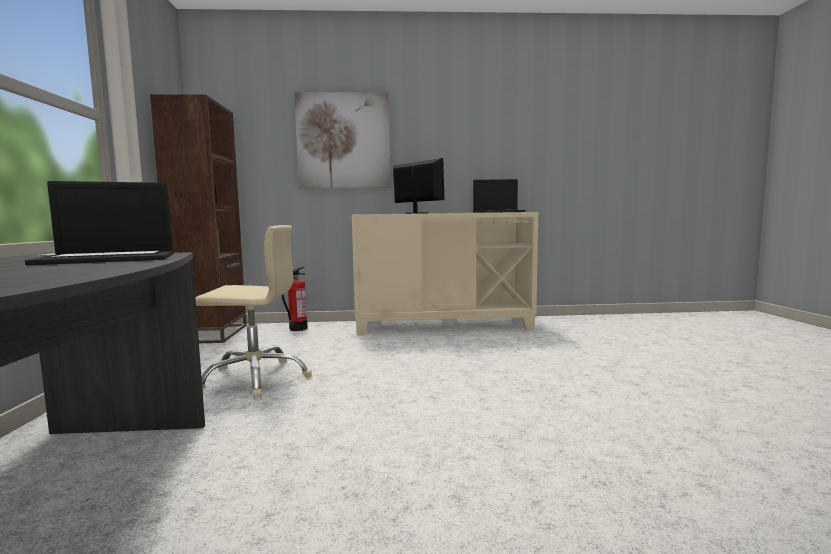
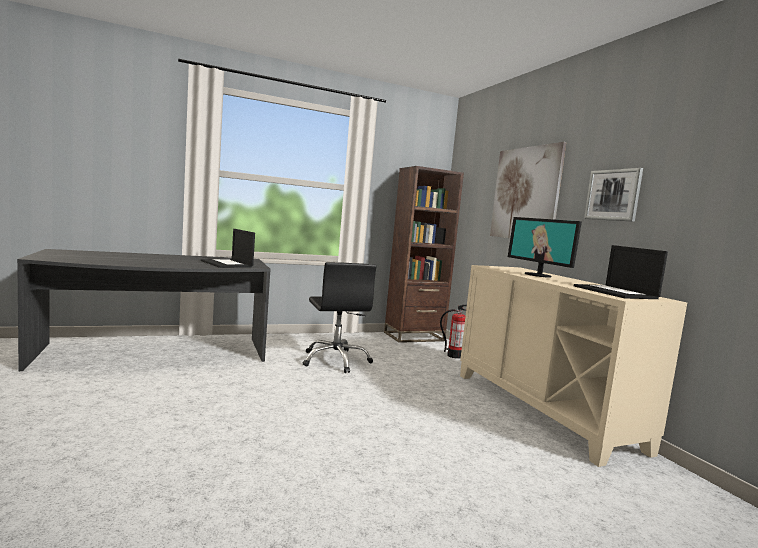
camera: 70 degrees right, 0 degrees up
(255, 378) = (336, 360): beige office chair -> black office chair
(416, 213) = (538, 275): monitor -> monitor turned 120 degrees clockwise
(447, 142) = (613, 195): none -> picture

